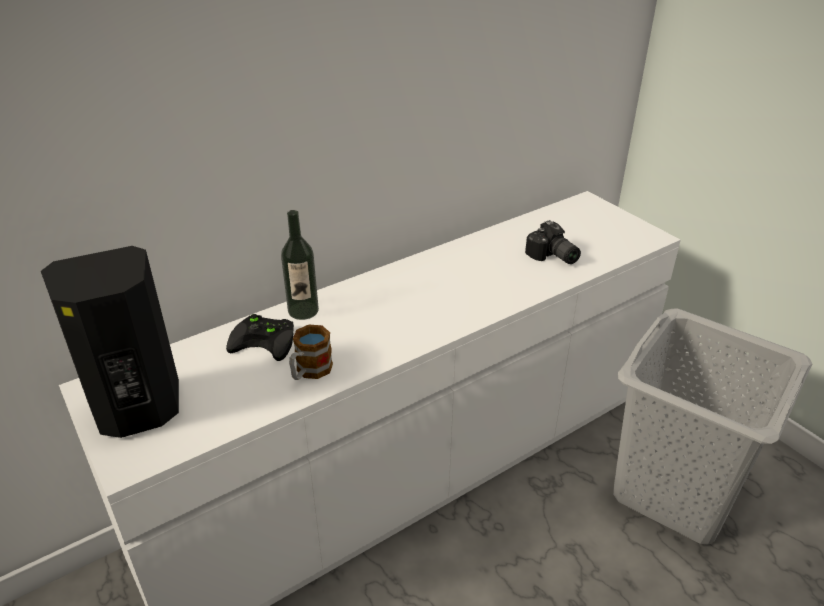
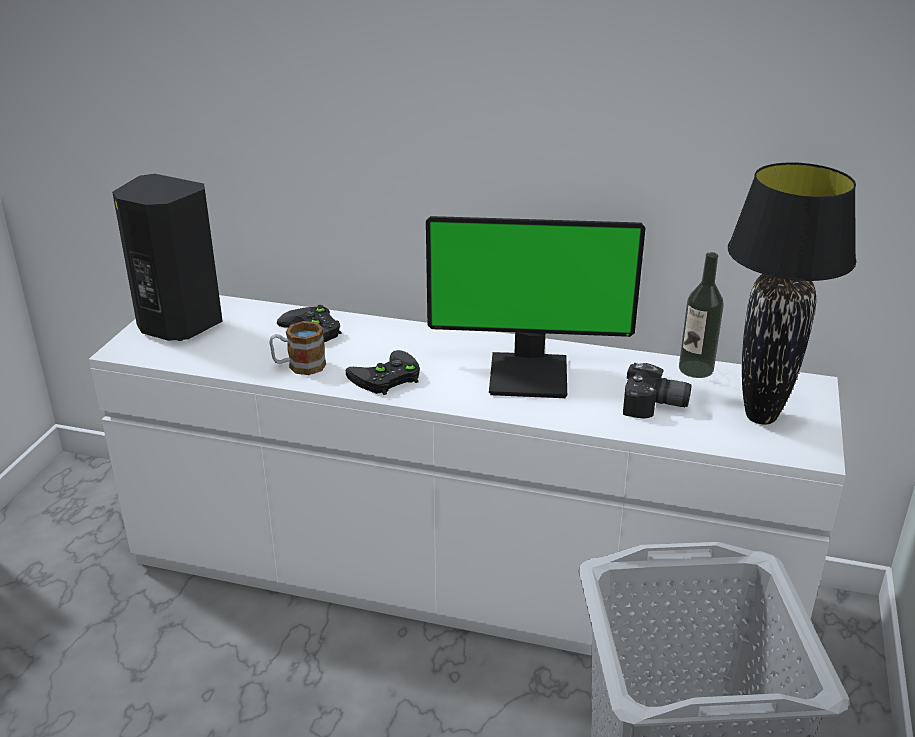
camera: 50 degrees right, 5 degrees down
(303, 310) = (371, 327): bottle -> bottle (696, 369)
(385, 339) = (385, 378): none -> black game controller
(459, 279) = (530, 374): none -> monitor
(552, 257) = (655, 407): camera -> camera turned 90 degrees counterclockwise
(600, 232) = (759, 417): none -> black table lamp

